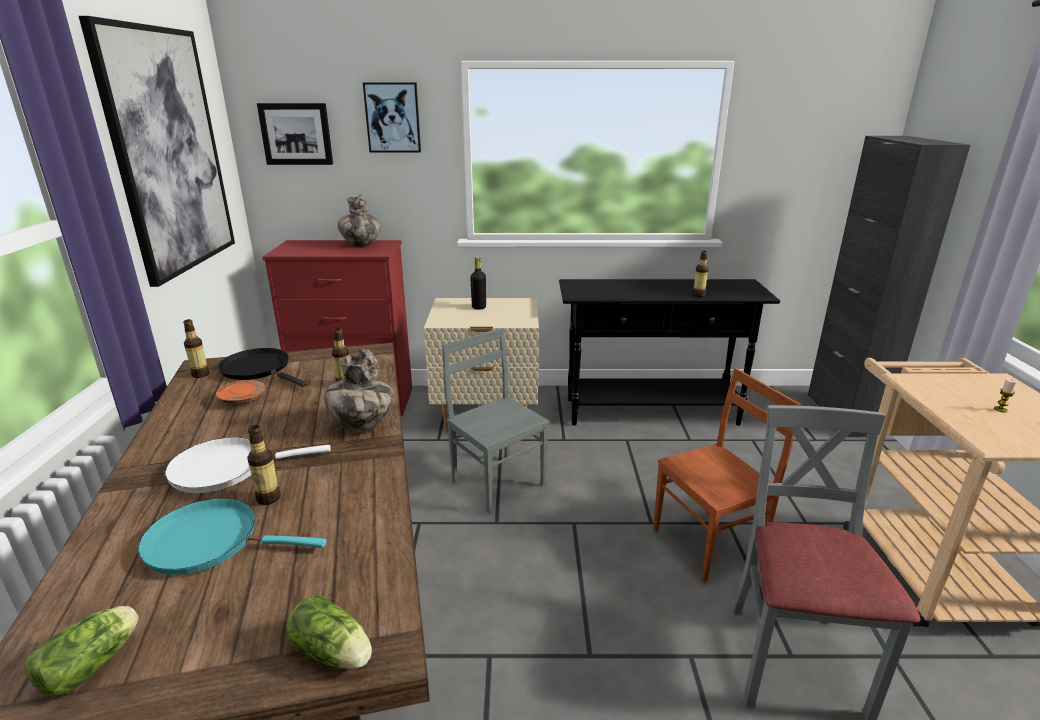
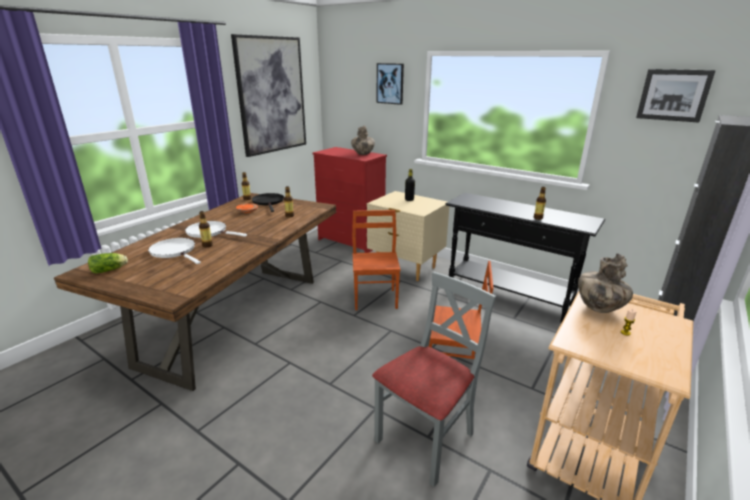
camera: 35 degrees right, 0 degrees up
(210, 541) = (175, 251): turquoise frying pan -> white frying pan
(296, 134) = (346, 90): picture -> picture (673, 95)
(335, 653) = (160, 293): lettuce -> none
(362, 426) = (271, 232): vase -> vase (598, 308)
(498, 482) = (376, 299): grey chair -> brown chair

